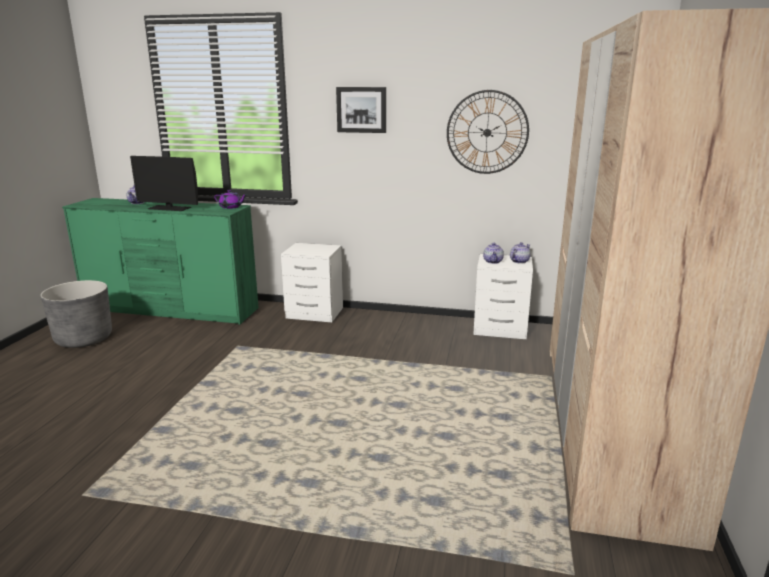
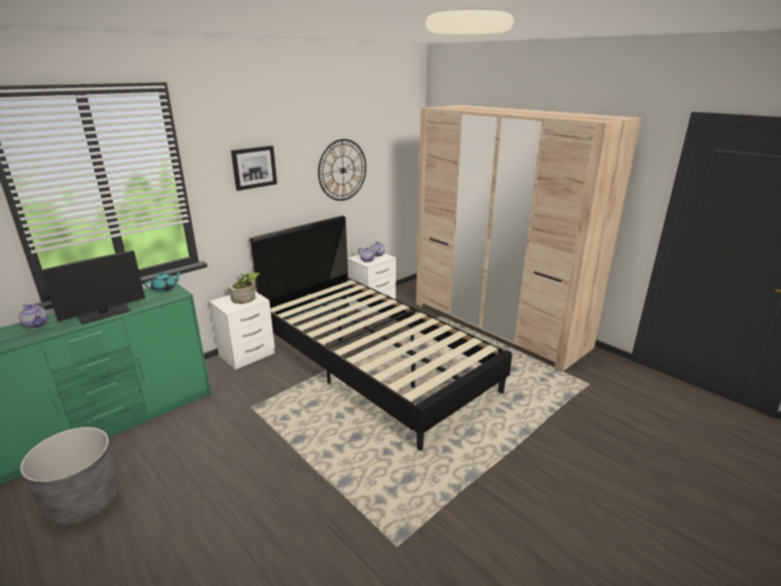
camera: 55 degrees left, 5 degrees up
(231, 207) = (165, 289): purple teapot -> turquoise teapot
(320, 249) = (246, 297): none -> potted plant
(380, 372) = (373, 363): none -> black bed

